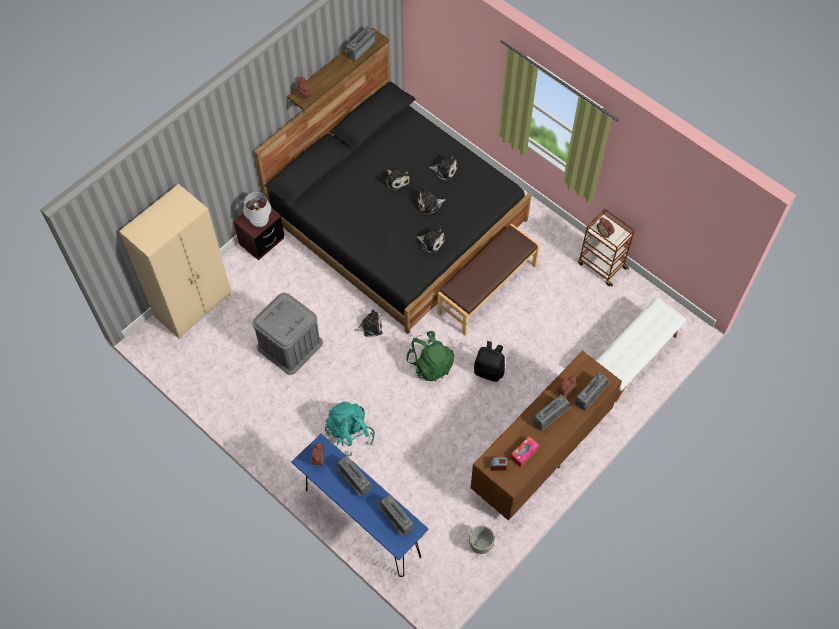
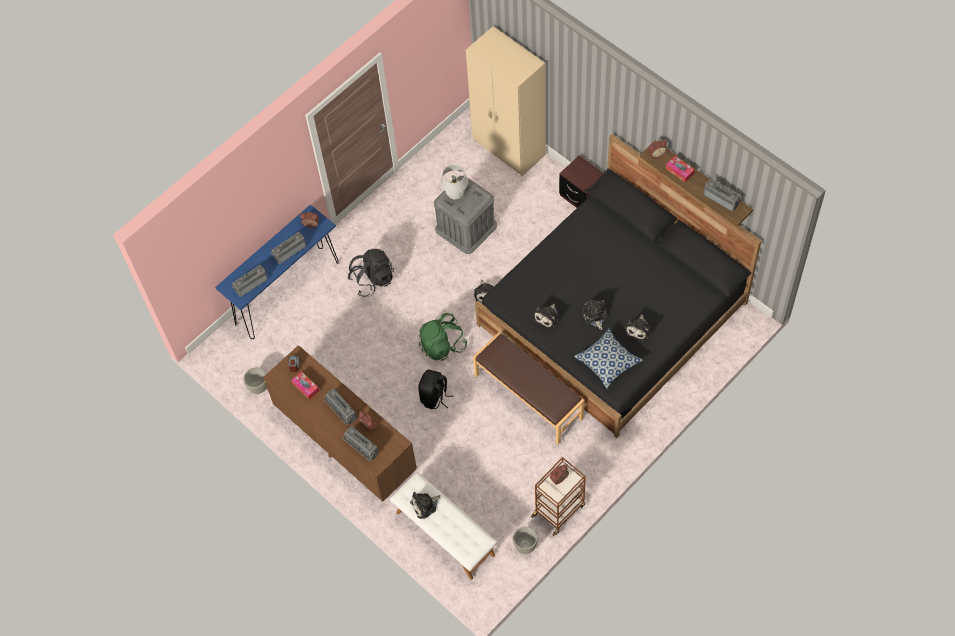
camera: 95 degrees right, 0 degrees up
(260, 222) = (578, 176): white table lamp -> white table lamp (455, 194)
(326, 78) = (679, 171): none -> tissue box
(350, 434) = (372, 280): turquoise backpack -> black backpack
(397, 180) = (623, 285): plush toy -> plush toy (425, 505)
(480, 195) = (607, 362): none -> pillow
(639, 292) = (525, 546): none -> grey planter

